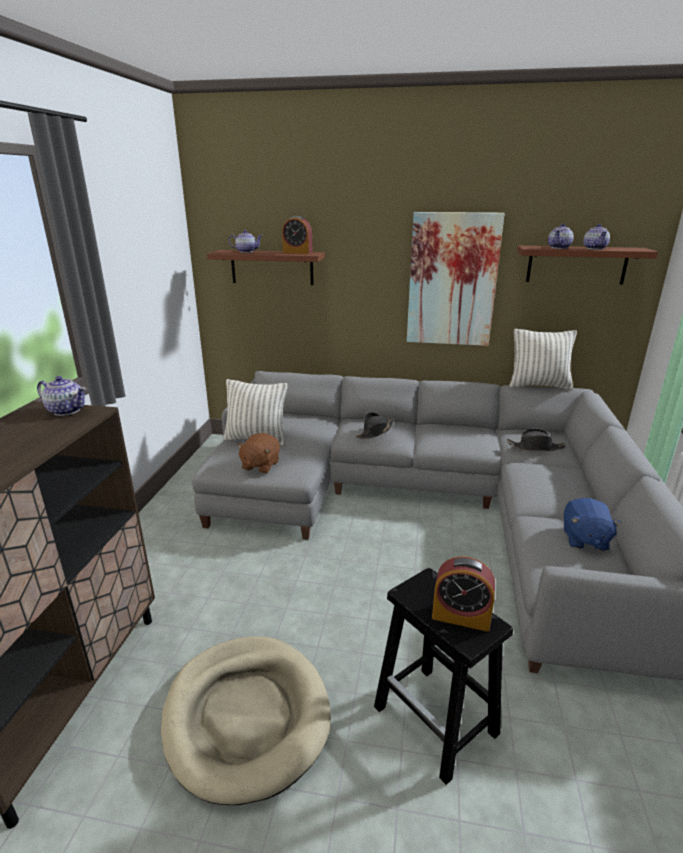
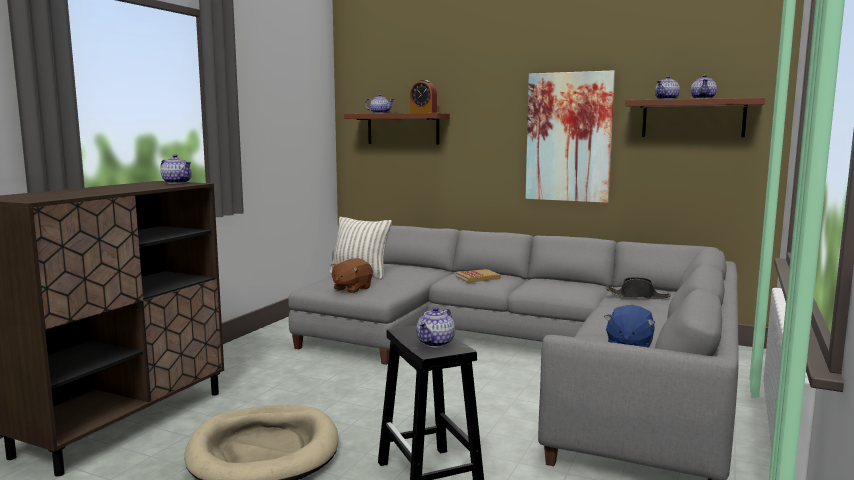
camera: 15 degrees right, 15 degrees down
(375, 431) = (477, 278): black hat -> book
(461, 616) = (436, 343): alarm clock -> teapot
(538, 385) = (659, 243): pillow -> none

